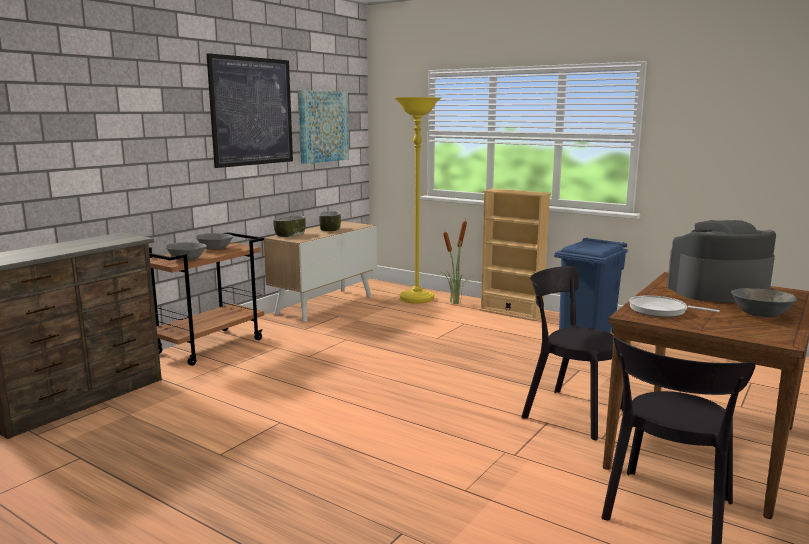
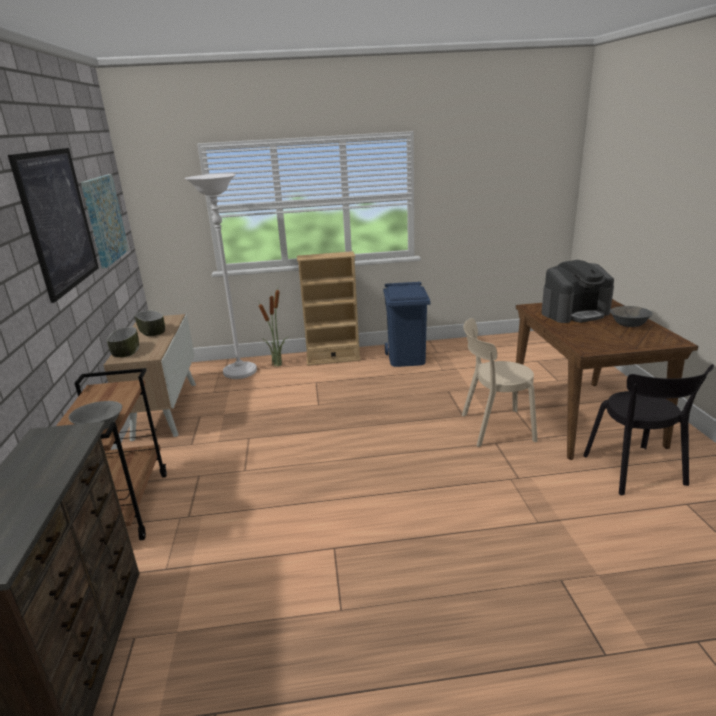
camera: 40 degrees left, 10 degrees up
(214, 249) = (97, 400): grey bowl -> none
(416, 299) = (240, 372): yellow floor lamp -> white floor lamp
(568, 412) = (493, 428): black chair -> beige chair
(661, 311) = (589, 340): frying pan -> none
(717, 291) = (574, 313): coffee machine -> coffee machine turned 150 degrees counterclockwise

